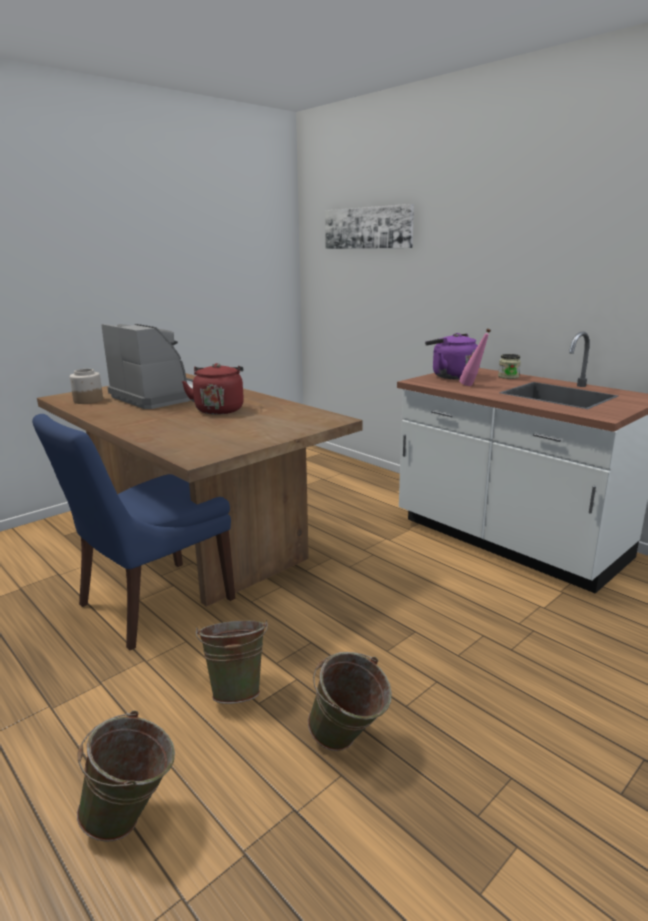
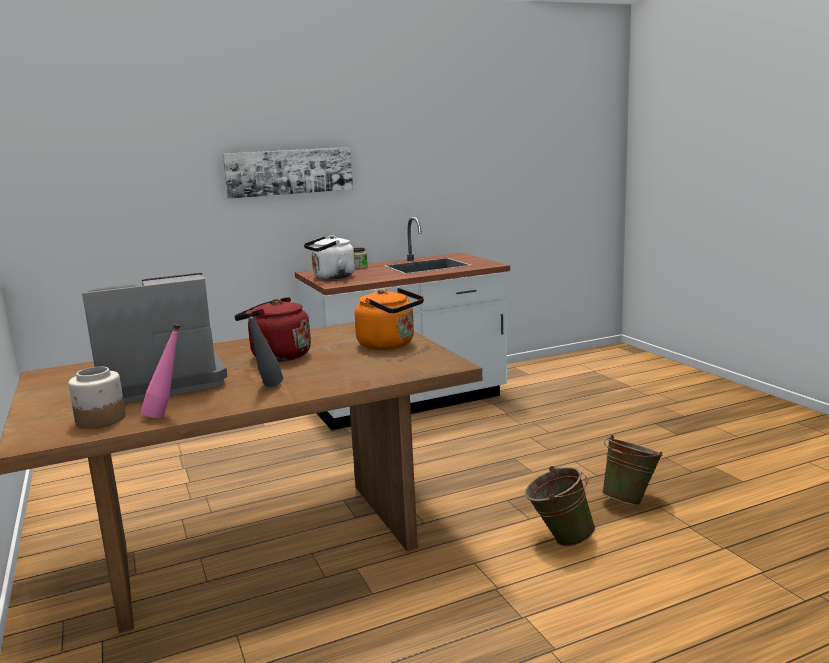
camera: 70 degrees left, 5 degrees down
(133, 817) = (697, 593): green bucket -> none
(140, 419) = (267, 387): none -> grey bottle
(152, 604) = (389, 583): blue chair -> none
(259, 432) = (390, 345): none -> orange kettle
(368, 228) = (125, 143): picture -> picture (289, 172)
(451, 376) = (331, 277): purple kettle -> white kettle
(472, 386) = (375, 276): pink bottle -> pink bottle (167, 415)

